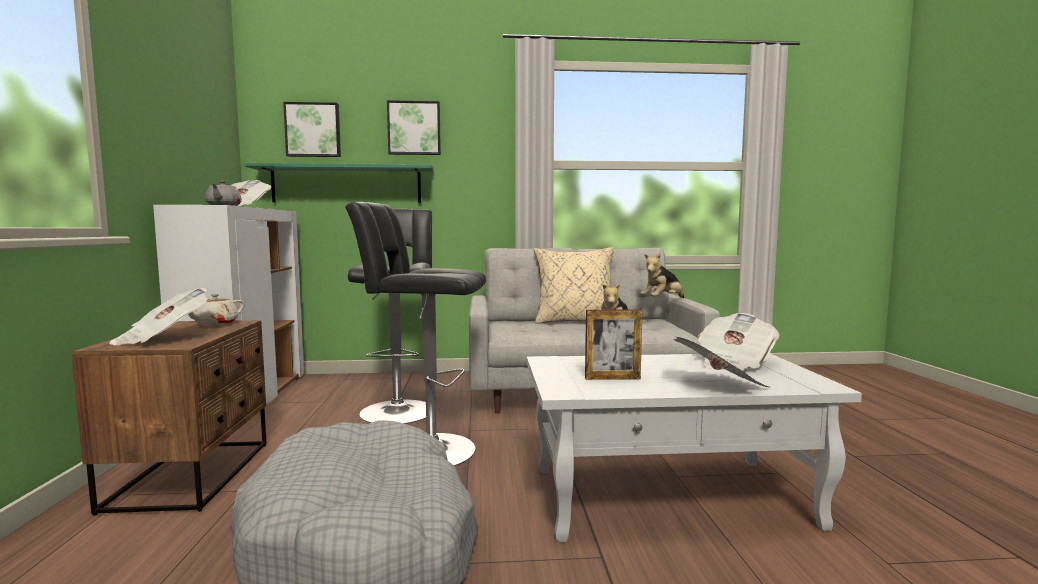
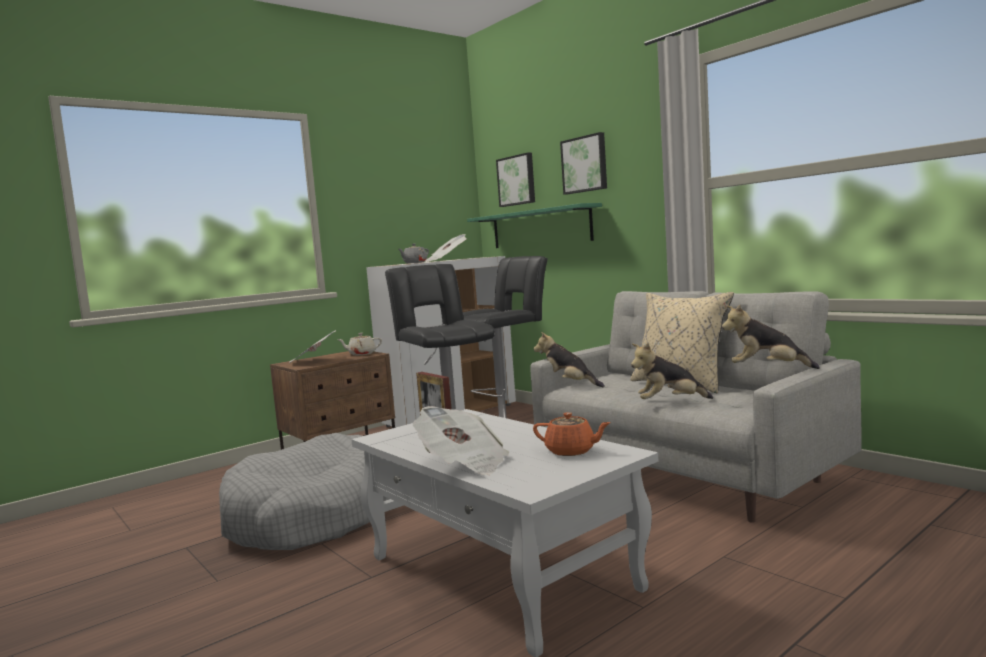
camera: 55 degrees right, 0 degrees up
(495, 333) = (568, 385): none -> plush toy
(733, 362) = (571, 451): newspaper -> orange teapot

